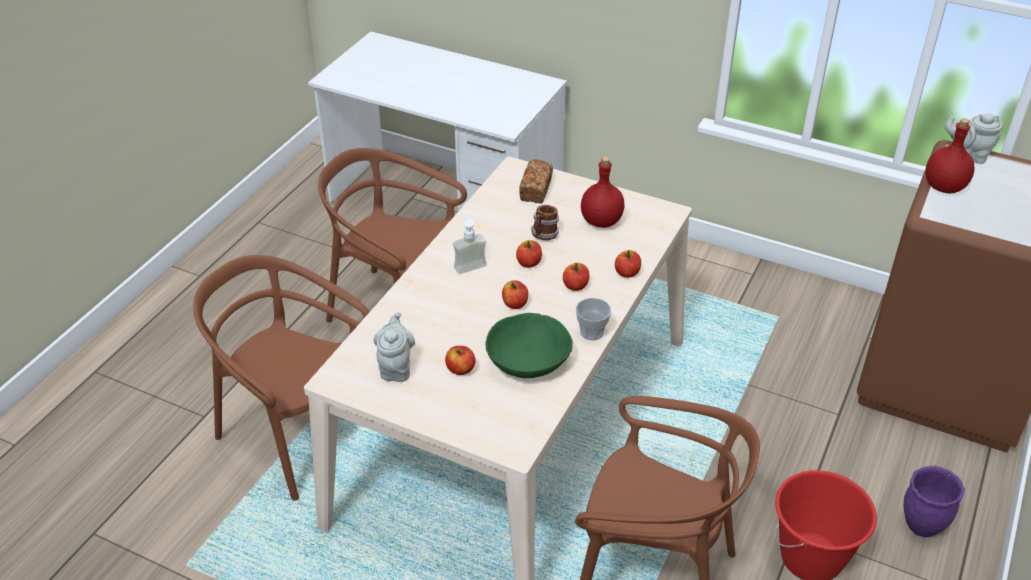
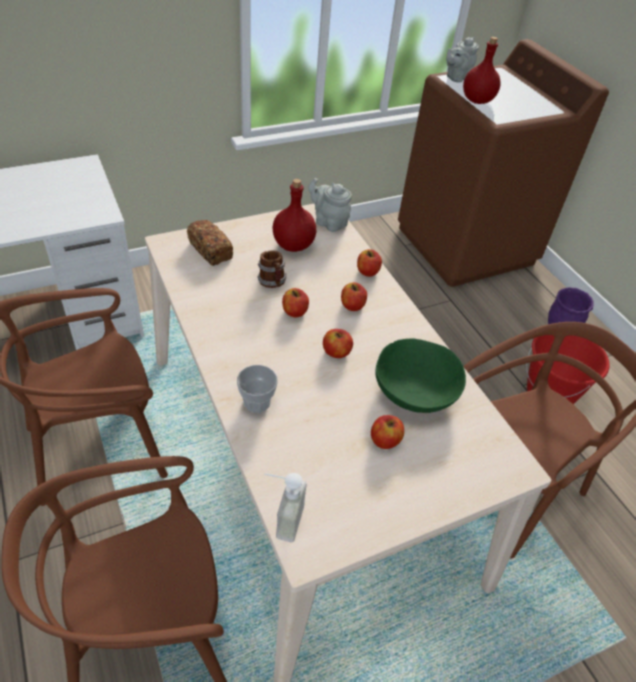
camera: 55 degrees left, 5 degrees up
(396, 367) = (338, 486): grey teapot -> grey teapot (328, 222)
(467, 263) = (250, 346): soap dispenser -> soap dispenser (281, 519)
(592, 332) = (416, 332): cup -> cup (257, 402)

